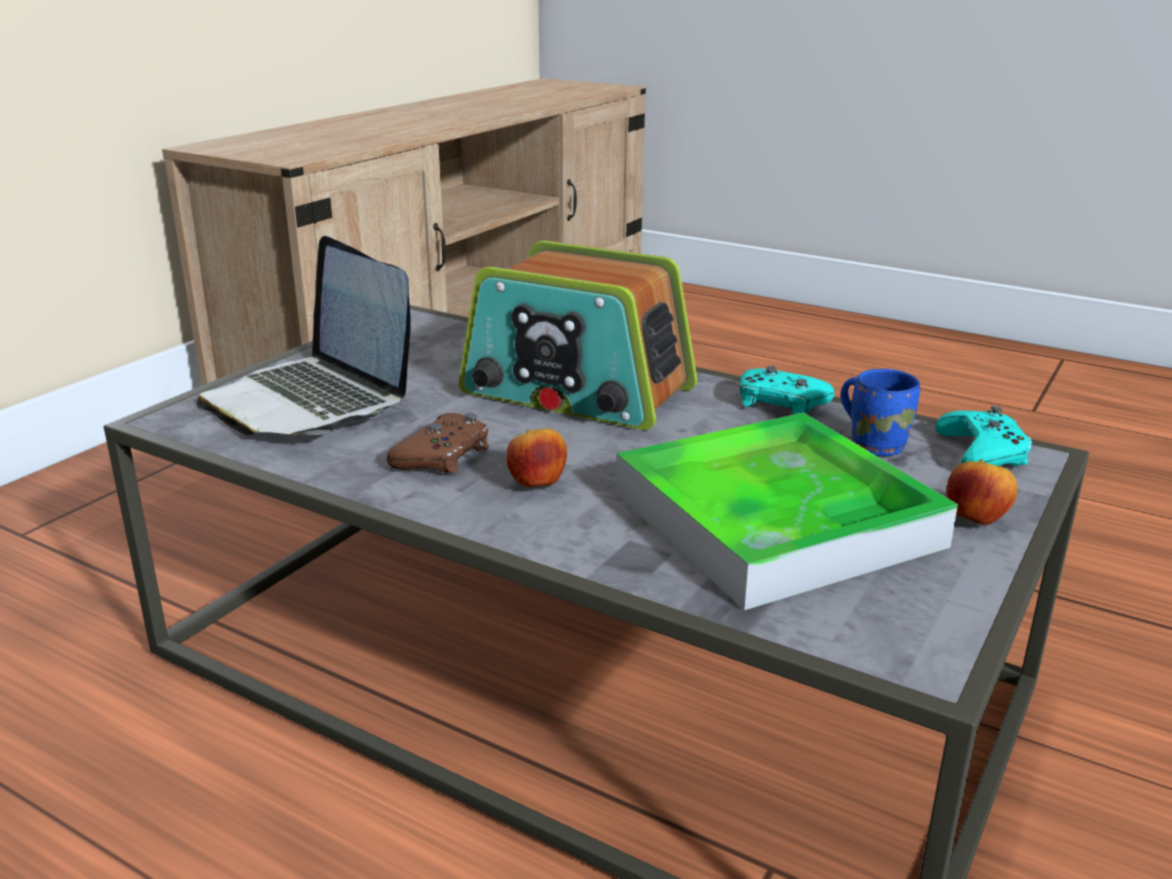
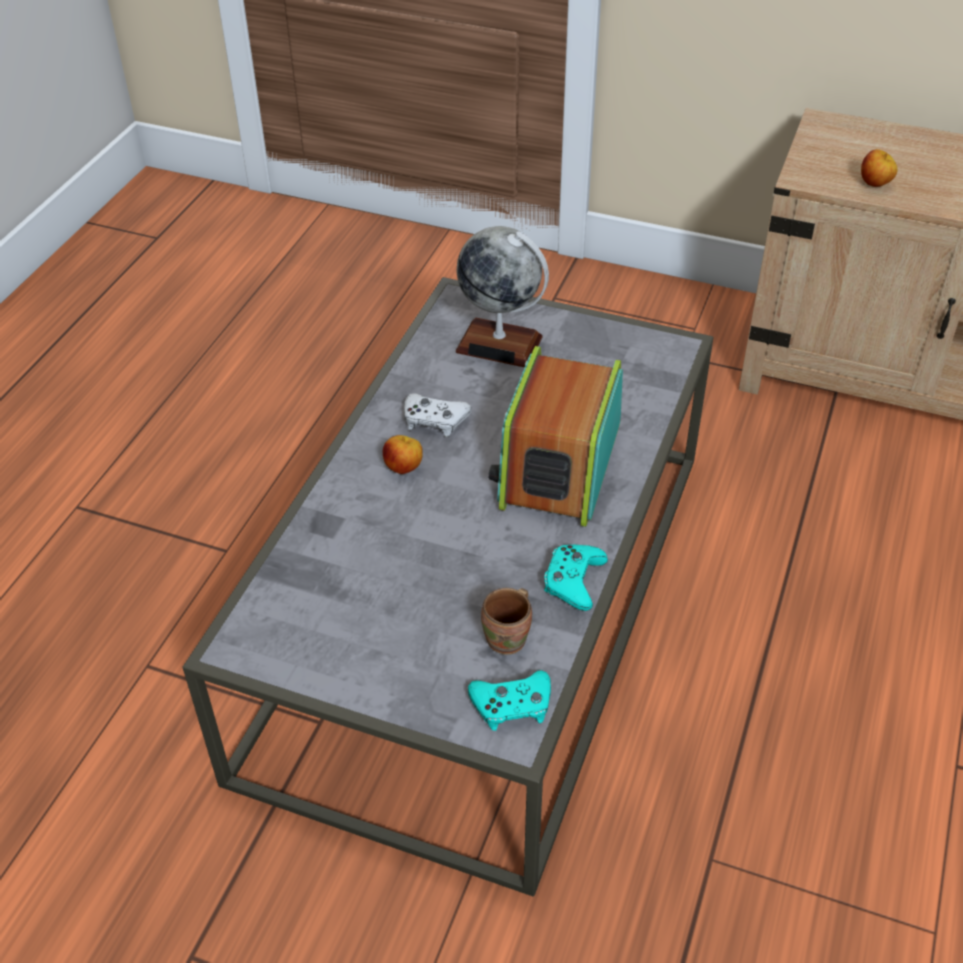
camera: 80 degrees right, 20 degrees up
(312, 401) = (499, 344): laptop -> globe
(443, 456) = (434, 420): brown game controller -> white game controller
(775, 519) = (380, 583): tray -> none
(876, 445) = (510, 639): blue mug -> brown mug
(975, 520) = (397, 689): apple -> apple (875, 184)

